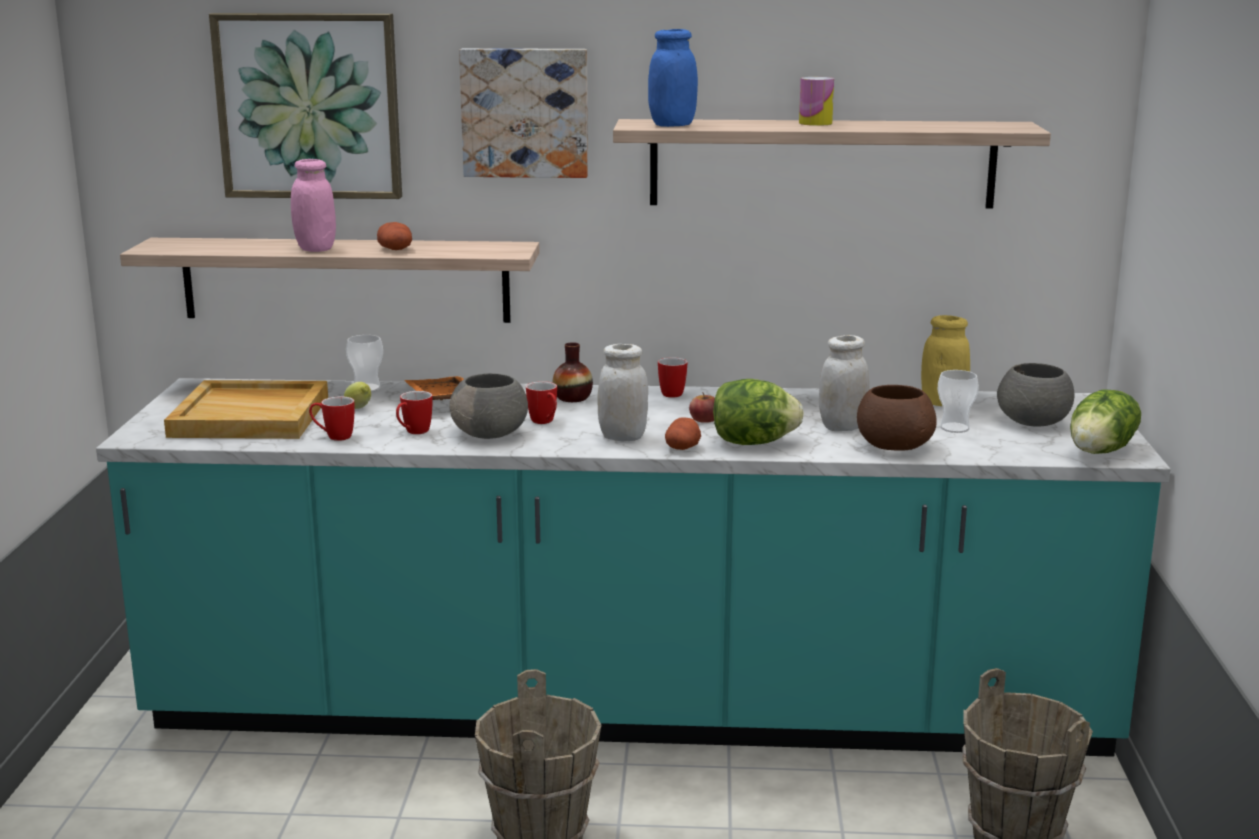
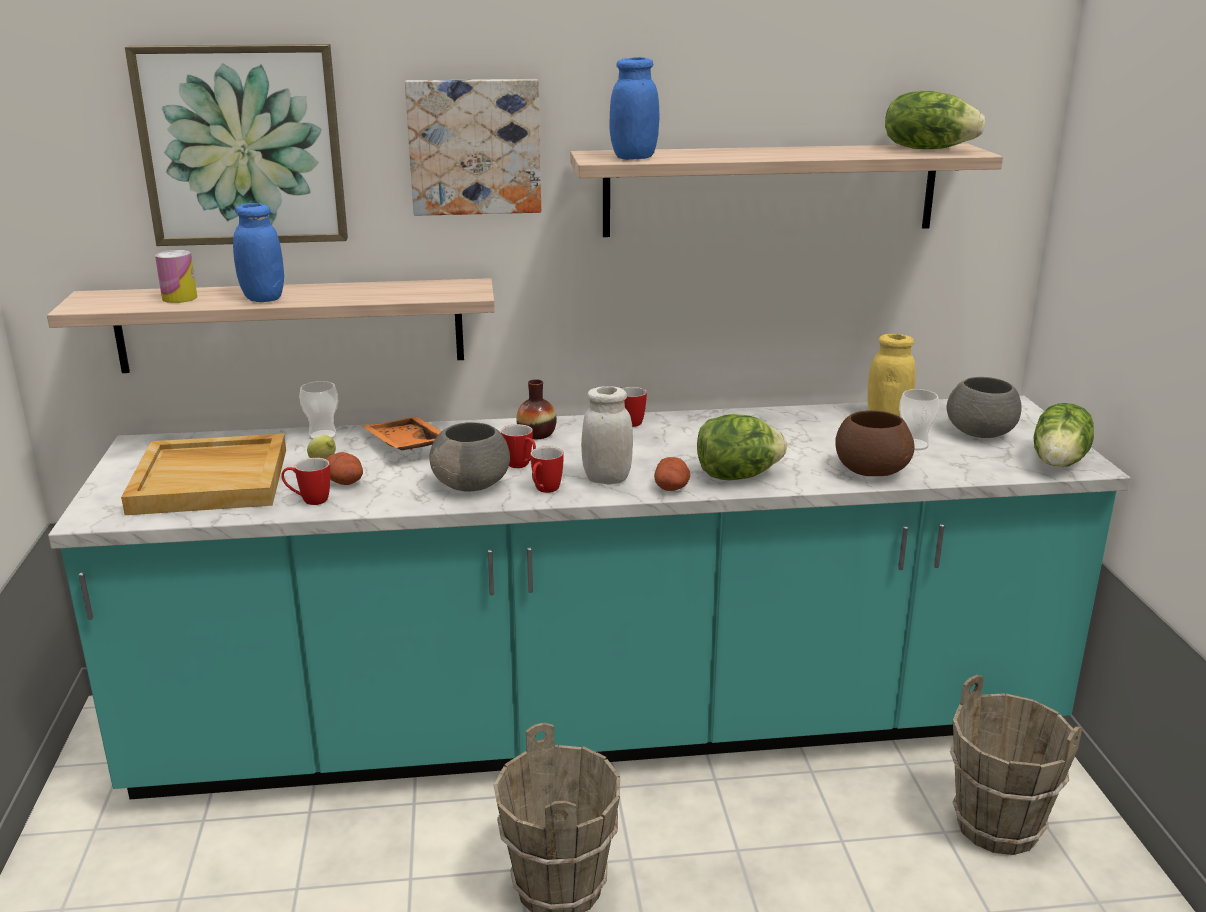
camera: 10 degrees left, 5 degrees up
(315, 249) = (263, 298): pink jar -> blue jar
(396, 249) = (350, 295): potato -> potato (345, 482)
(413, 432) = (391, 489): mug -> mug (544, 491)
(704, 419) = (676, 451): apple -> none
(815, 123) = (770, 151): can -> can (179, 298)
(842, 427) = (811, 451): white jar -> none
(979, 125) = (927, 149): none -> lettuce

